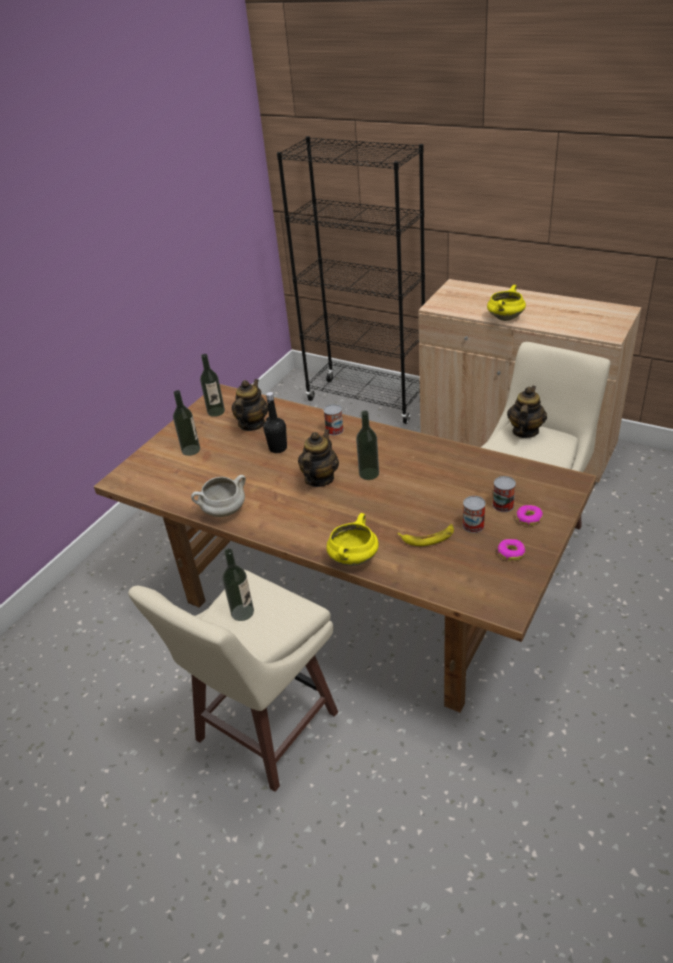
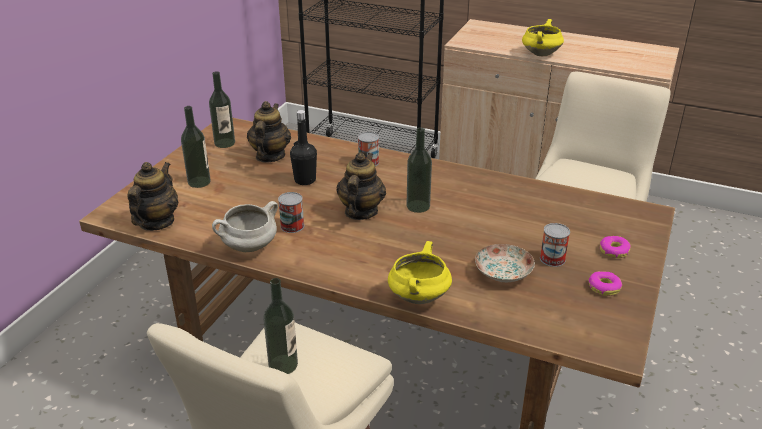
camera: 10 degrees left, 5 degrees down
(428, 537) = (503, 272): banana -> plate
(503, 505) = (580, 237): can -> can (292, 226)
(525, 431) = (577, 168): teapot -> teapot (156, 222)

